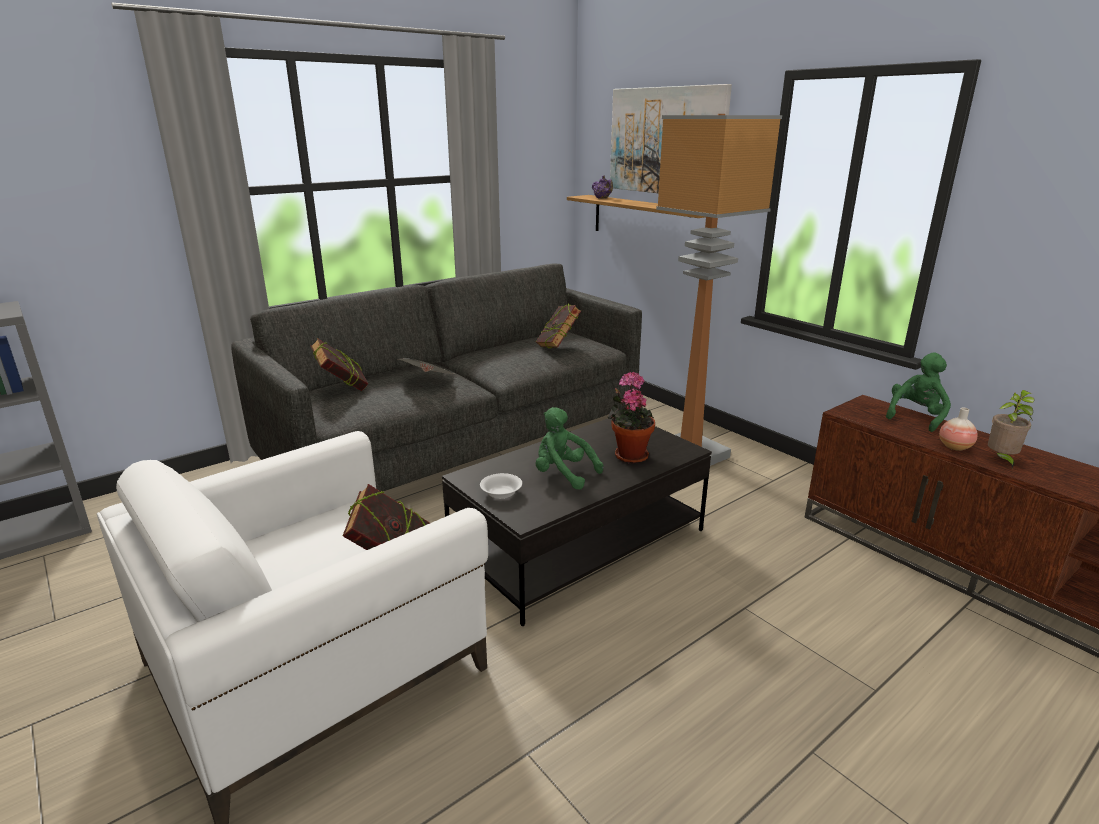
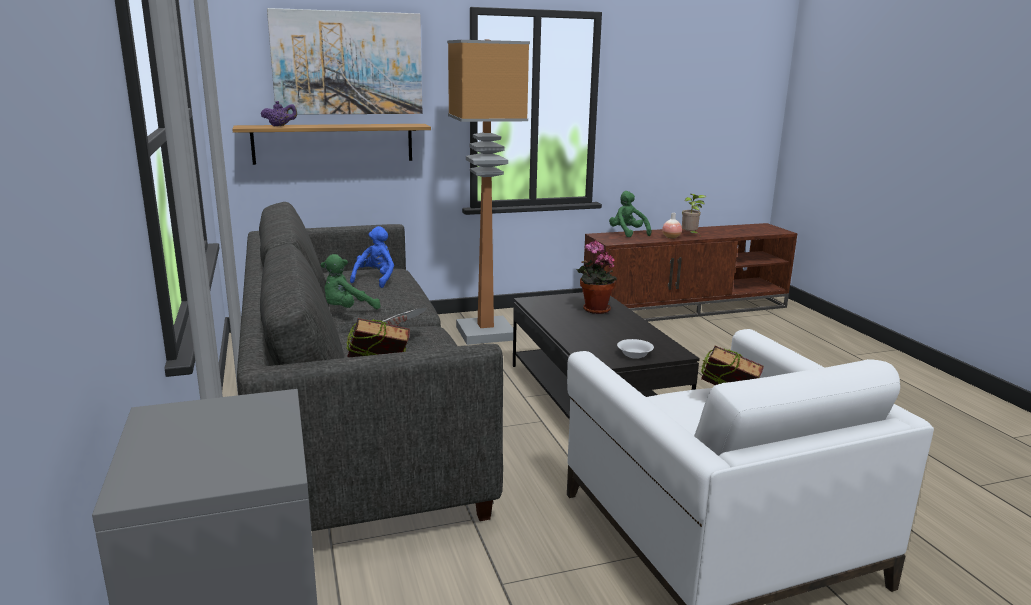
camera: 70 degrees left, 5 degrees down
(558, 348) = (376, 279): book -> blue plush toy
(563, 474) = (613, 332): green plush toy -> green plush toy (347, 310)

